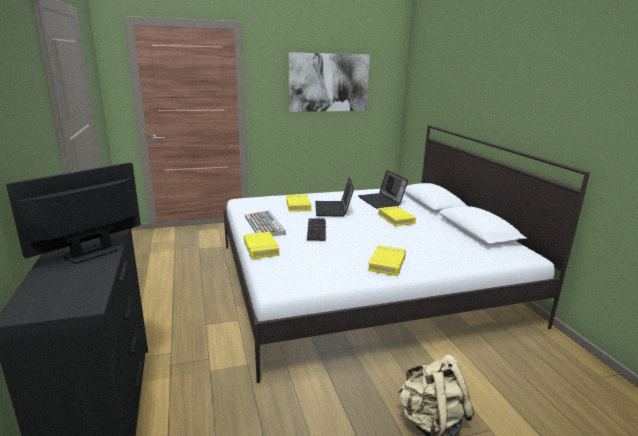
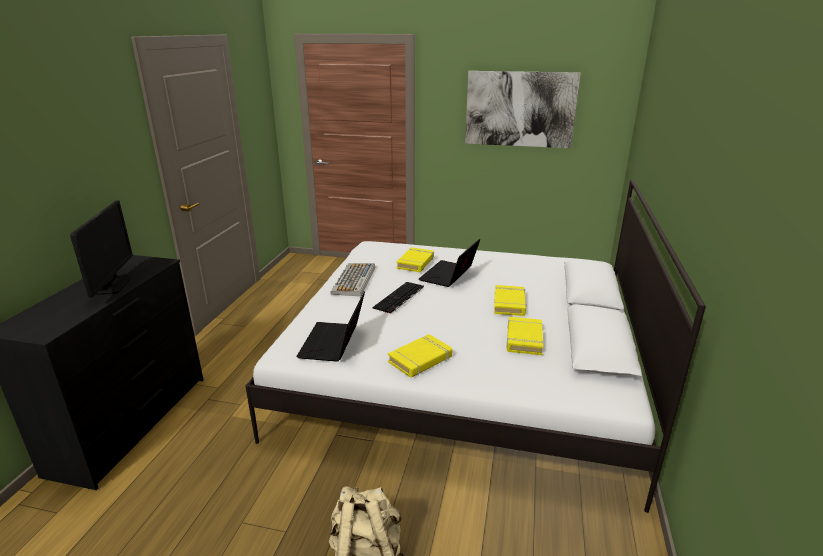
camera: 30 degrees right, 5 degrees up
(91, 253) = (112, 285): monitor -> monitor turned 105 degrees clockwise
(260, 248) = (318, 307): yellow book -> yellow book (524, 339)
(381, 201) = (524, 275): laptop -> laptop (333, 343)

